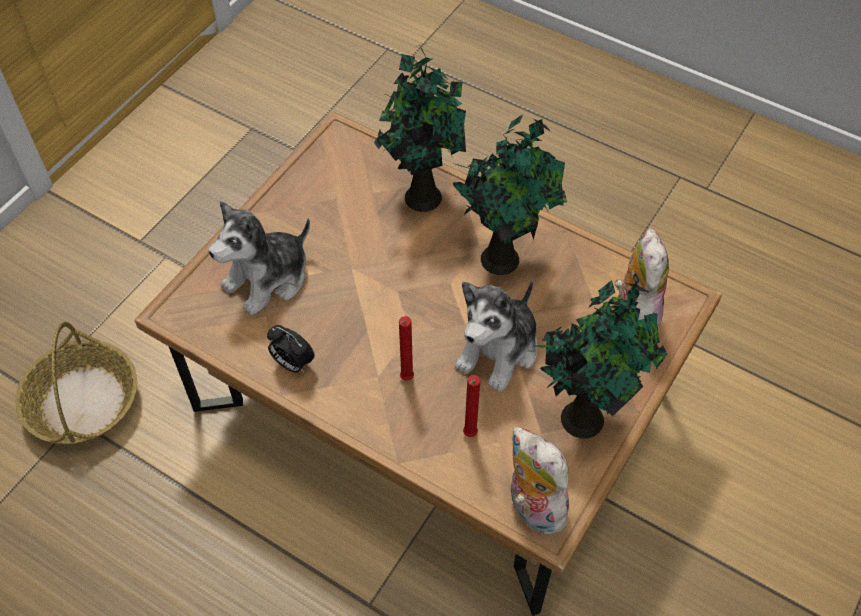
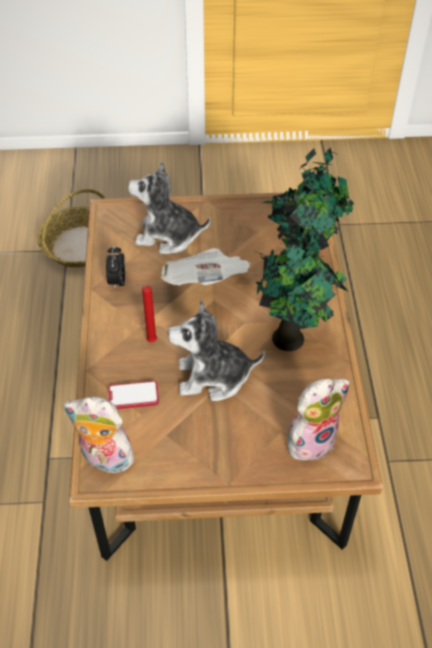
camera: 55 degrees right, 5 degrees down
(368, 284) = (205, 283): none -> newspaper
(469, 435) = (133, 396): red candle -> phone
(532, 507) = (104, 459): plush toy -> plush toy turned 90 degrees counterclockwise
(584, 415) = (199, 452): potted plant -> none

